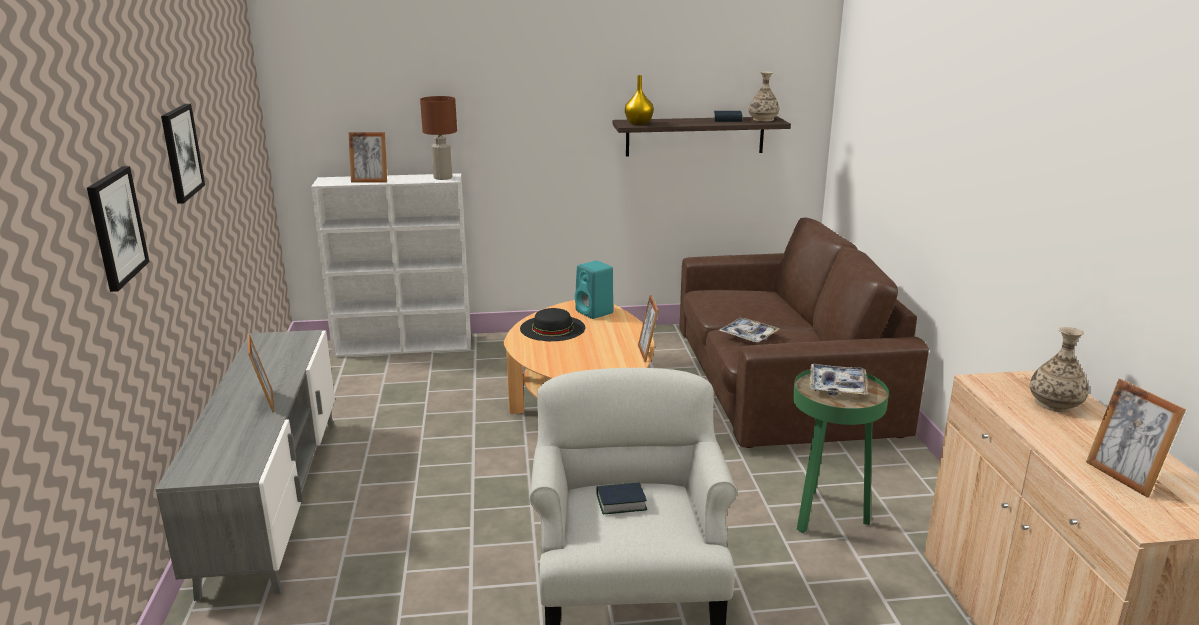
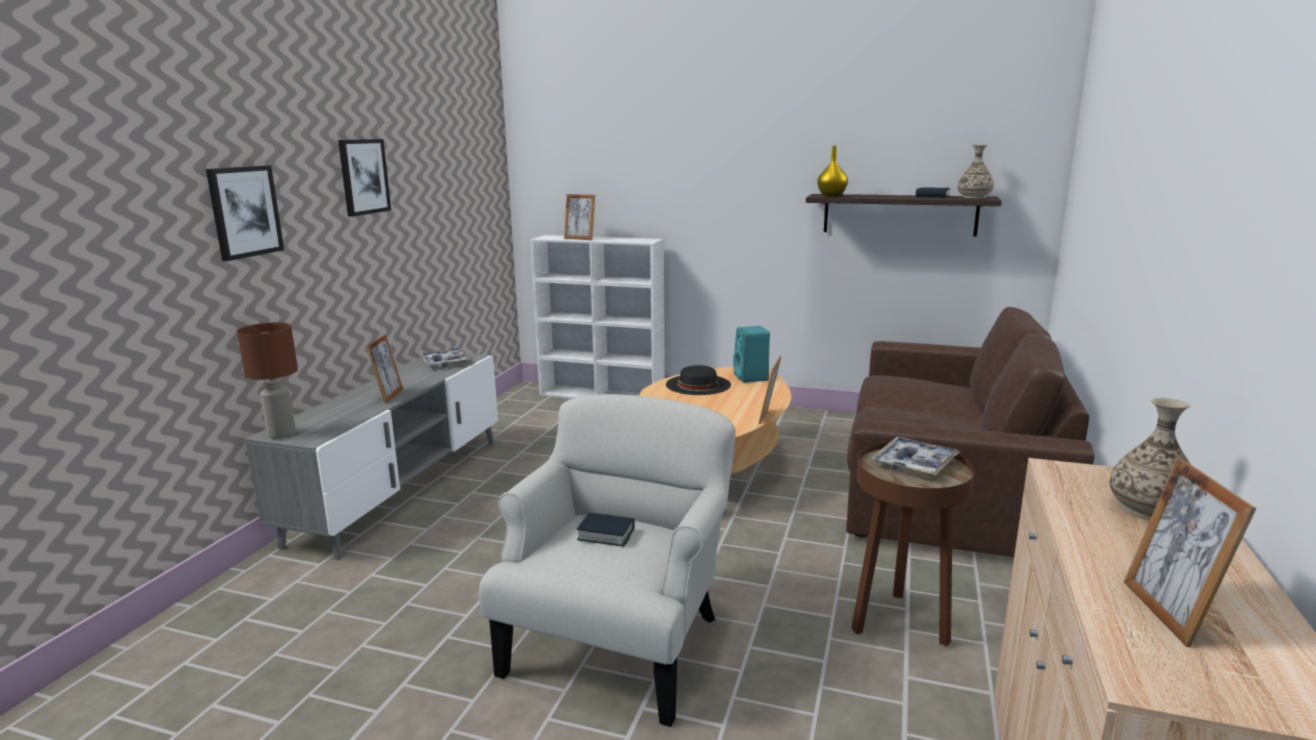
camera: 25 degrees right, 5 degrees down
(443, 178) = (643, 240): brown table lamp -> brown table lamp (281, 434)
(748, 335) = (893, 417): tray -> tray (445, 362)
(826, 515) = (900, 624): green side table -> brown side table

